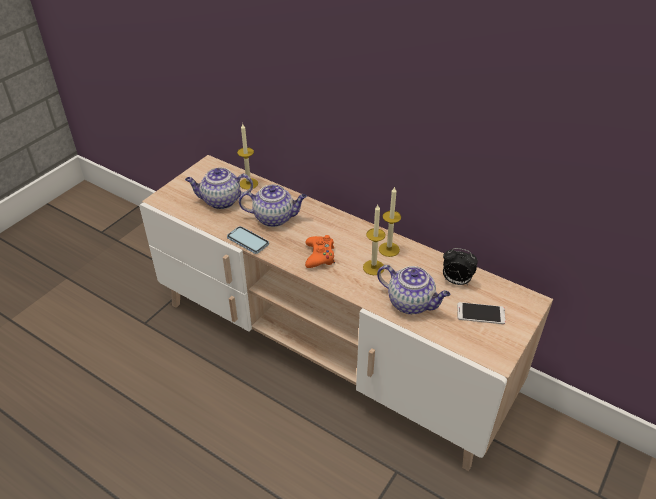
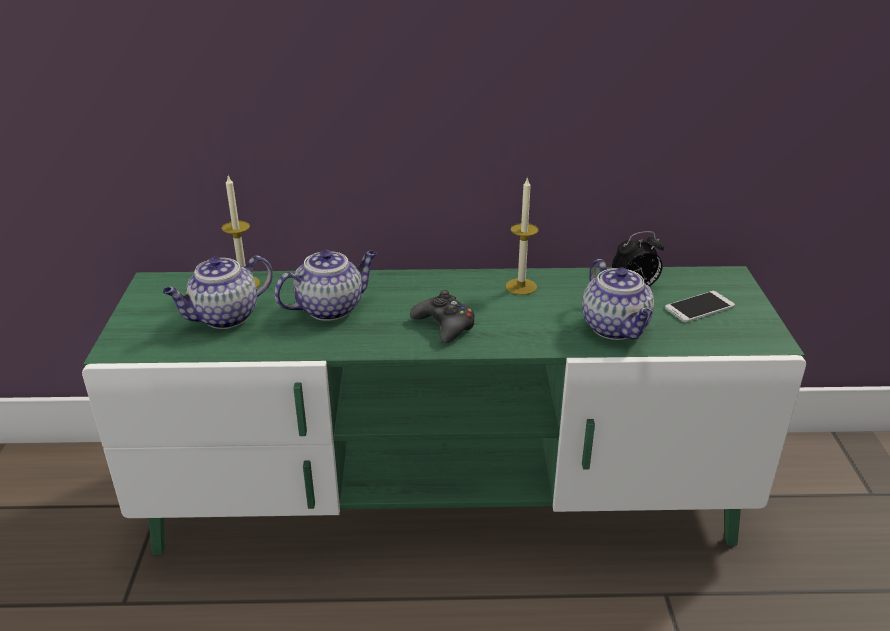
camera: 35 degrees left, 10 degrees down
(248, 241) = (323, 347): phone -> none
(320, 256) = (444, 325): orange game controller -> black game controller
(328, 350) = (444, 498): beige tv stand -> green tv stand
(373, 267) = (526, 311): candle -> none
(411, 303) = (616, 328): teapot -> teapot turned 75 degrees clockwise

